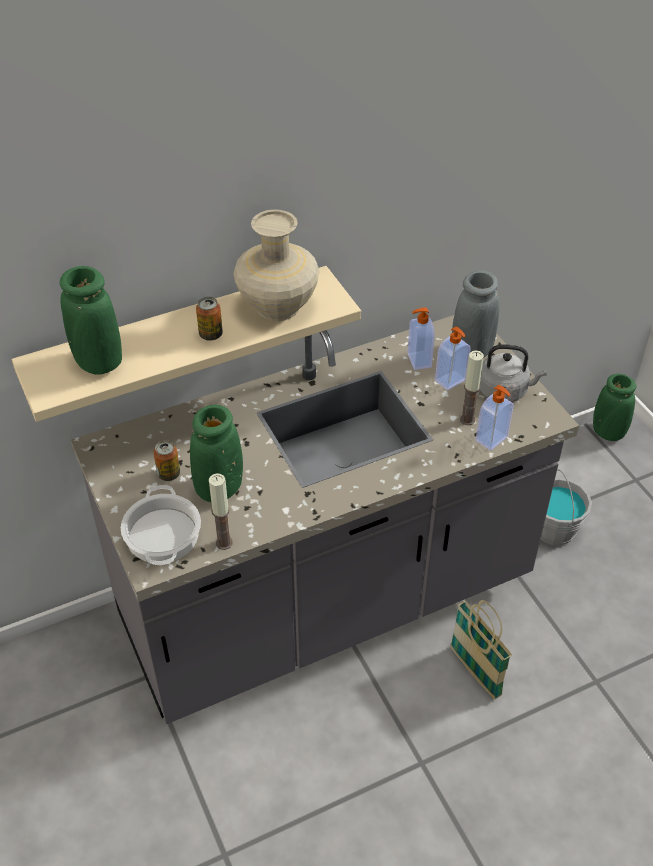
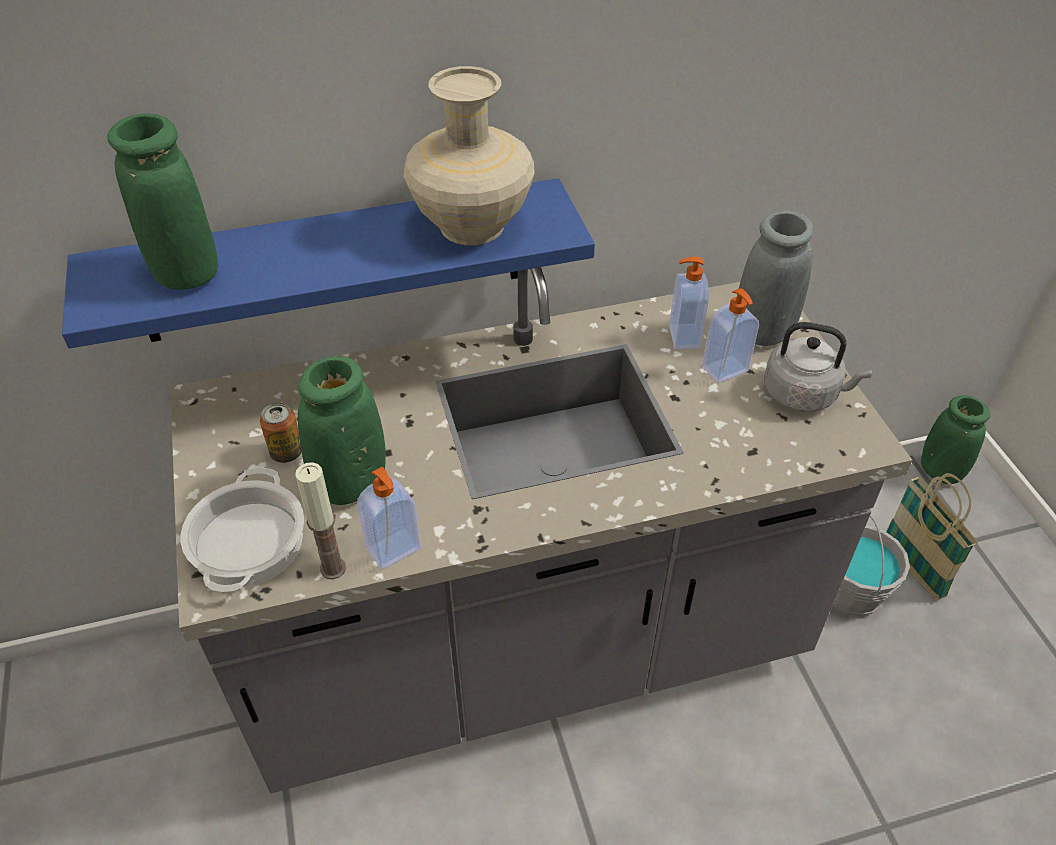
camera: 10 degrees right, 0 degrees up
(180, 340) = (333, 262): beige shelf -> blue shelf
(210, 334) = (361, 253): can -> none
(467, 420) = (740, 429): candle -> none
(475, 672) = (712, 783): basket -> basket (912, 568)
(492, 439) = (774, 464): soap dispenser -> soap dispenser (394, 550)

